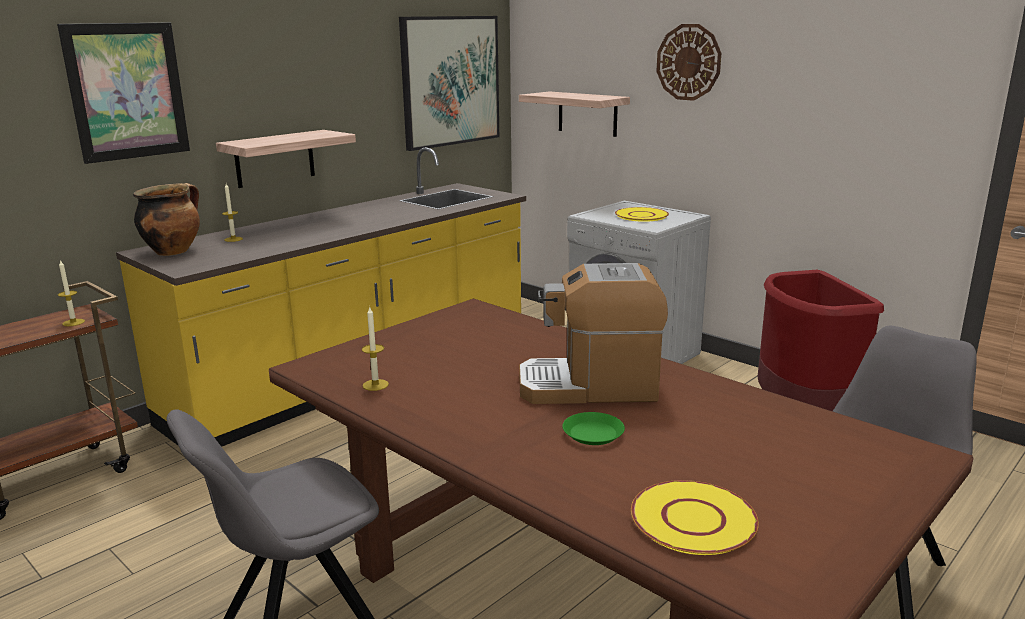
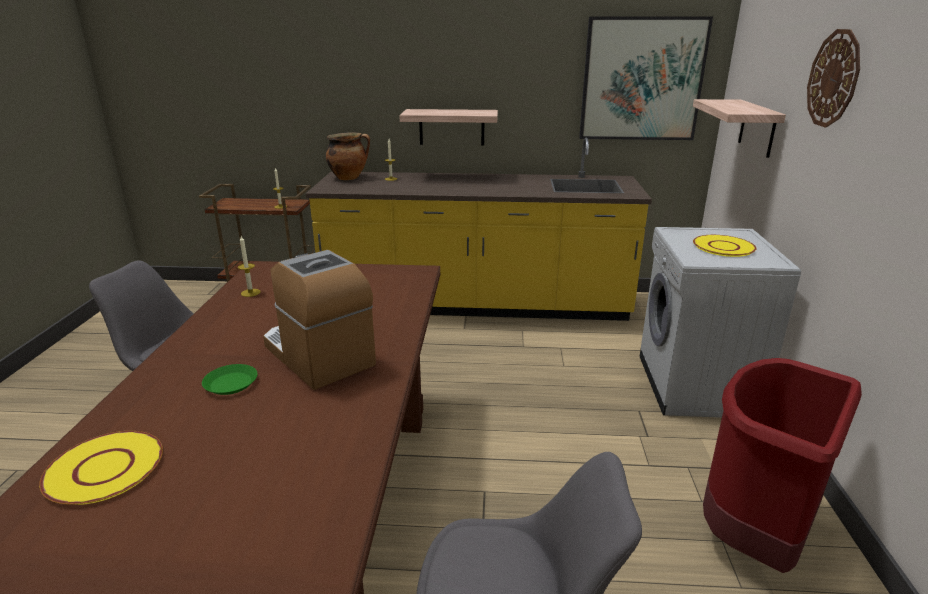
camera: 50 degrees right, 5 degrees up
(127, 91) = (348, 66): picture -> none

